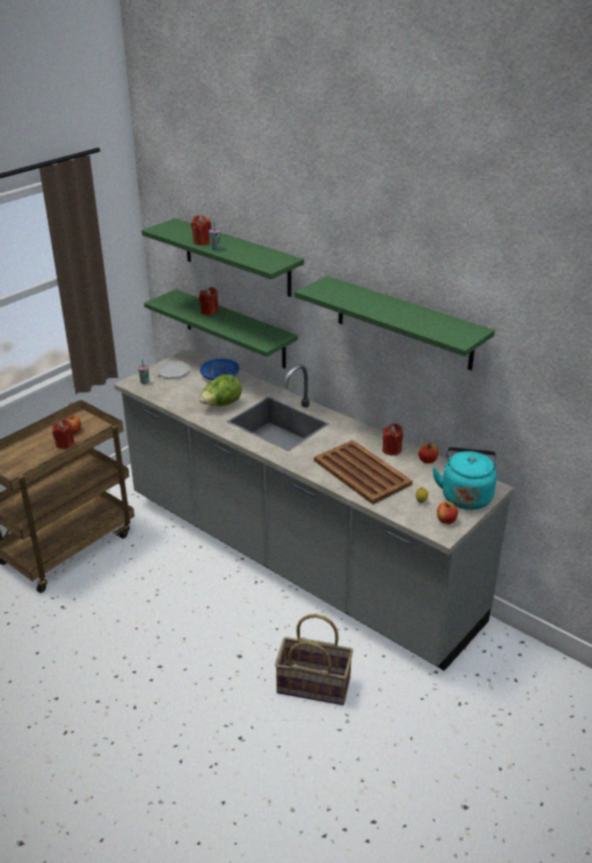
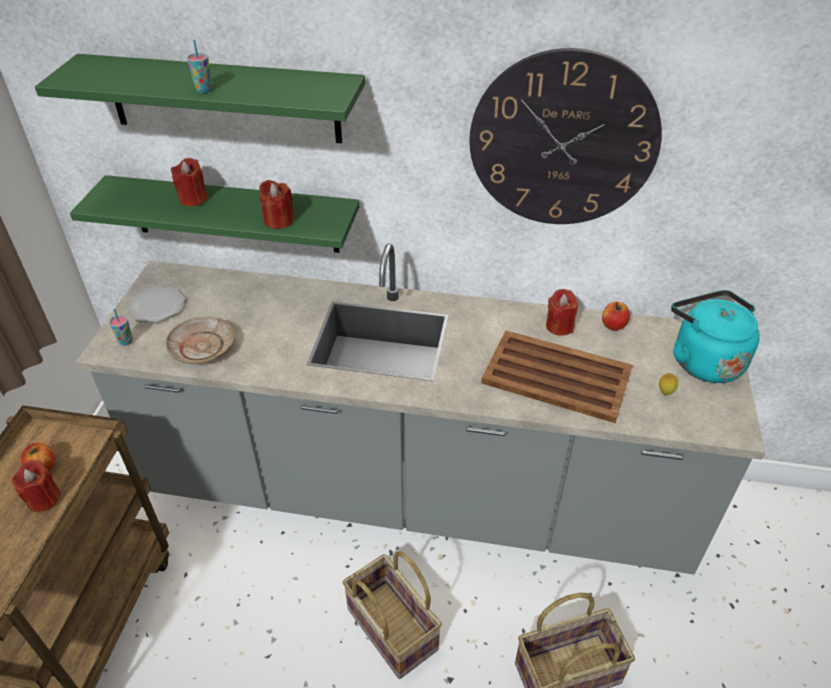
camera: 30 degrees left, 10 degrees up
(180, 396) = (202, 347): none -> beige plate
(202, 242) = (169, 84): red candle -> red candle (278, 220)
(220, 375) = (234, 289): blue plate -> none
(221, 405) = (277, 339): lettuce -> none
(225, 618) = (390, 629): none -> basket
(404, 323) = (563, 141): green shelf -> wall clock
(446, 520) = (719, 408): apple -> none

